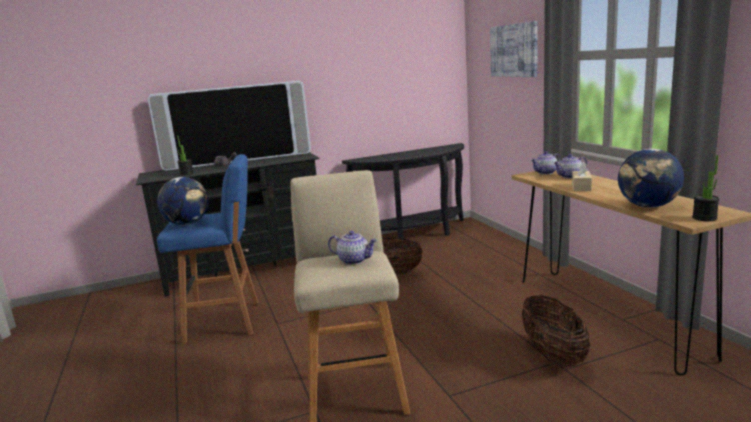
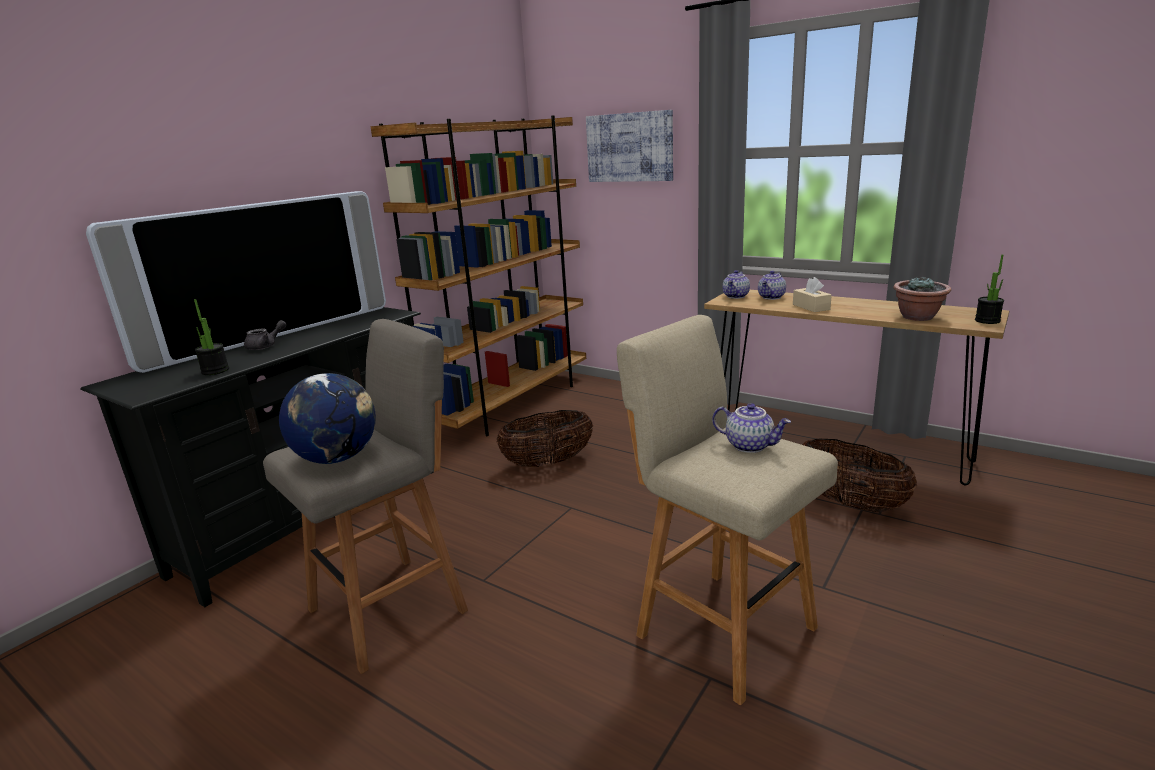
camera: 35 degrees left, 5 degrees up
(226, 321) = (393, 607): blue stool -> grey stool
(354, 260) = (750, 445): teapot -> teapot turned 45 degrees clockwise
(416, 235) = (512, 404): black console table -> brown bookcase
(648, 206) = (918, 317): globe -> potted plant

